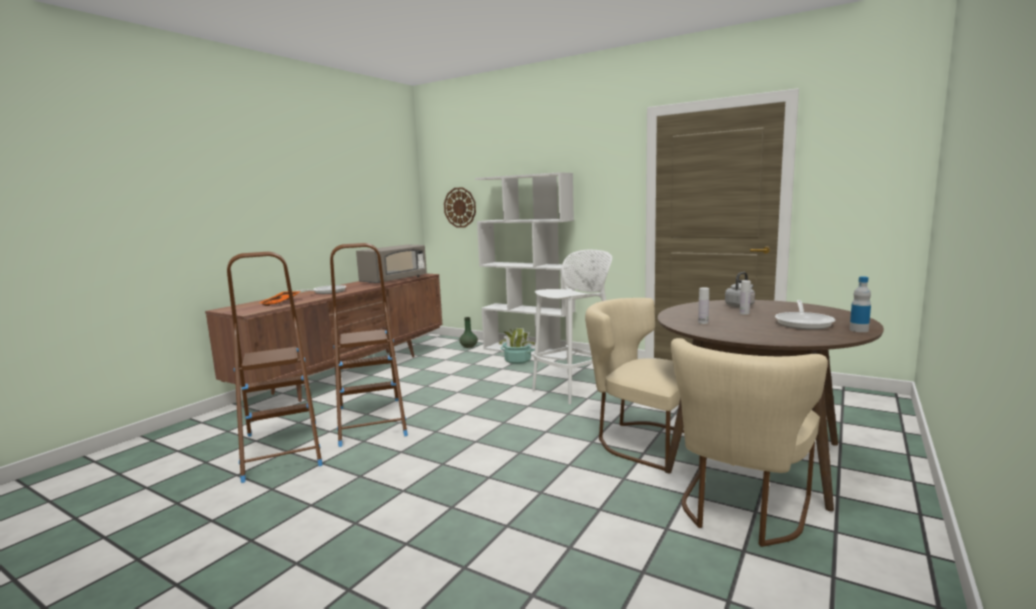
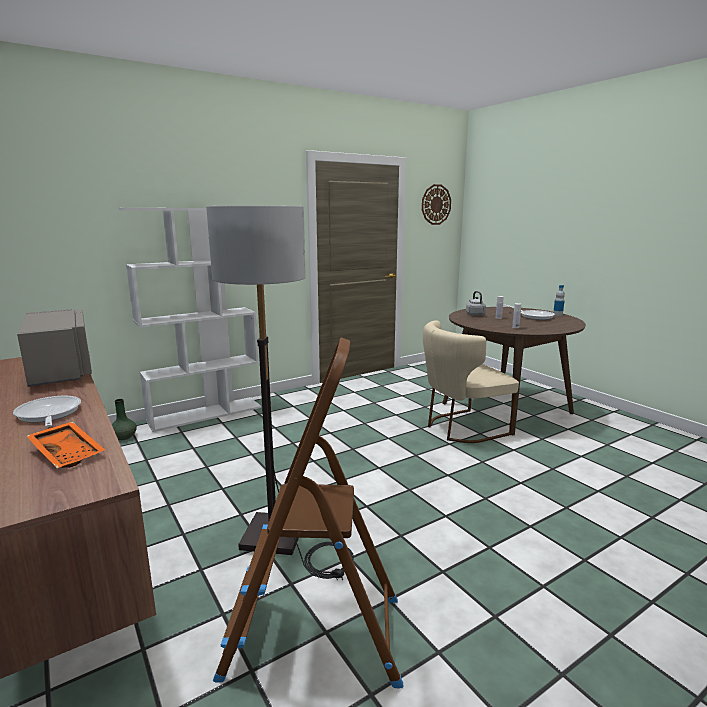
camera: 65 degrees left, 5 degrees up
(371, 420) = (288, 544): brown step ladder -> floor lamp
(460, 207) = (59, 248): wall clock -> wall clock (436, 204)
(518, 360) = (224, 425): potted plant -> none
(574, 388) = (337, 422): white stool -> none
(740, 511) = (567, 432): beige chair -> none

